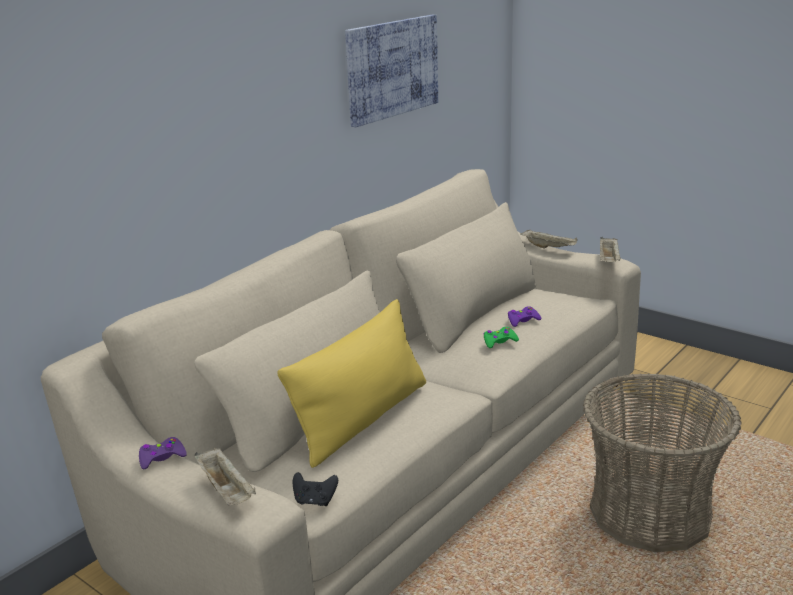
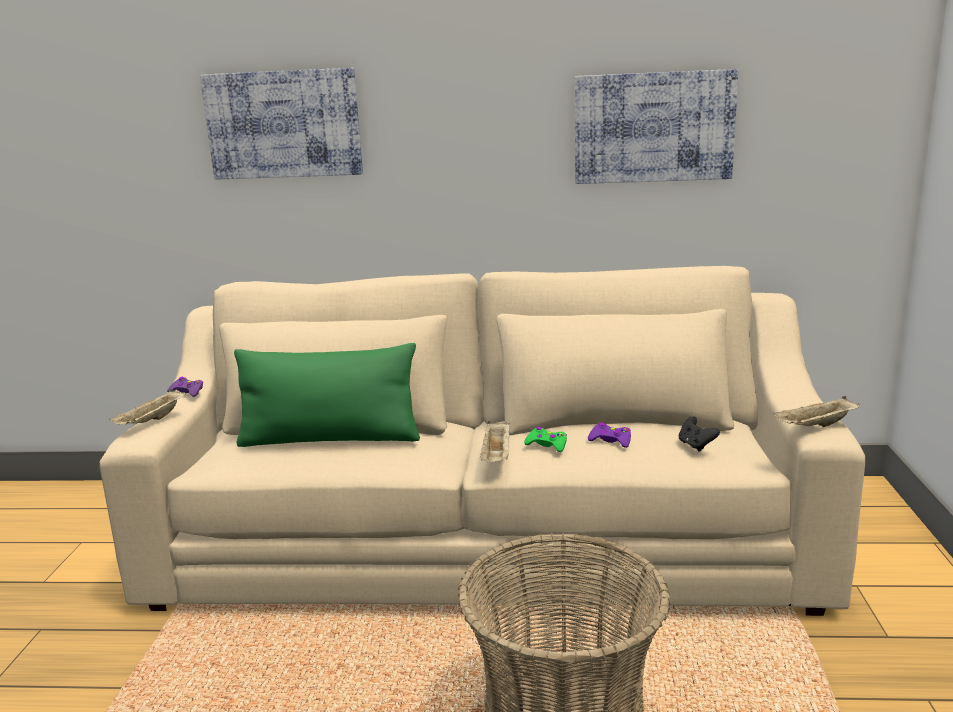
camera: 55 degrees right, 5 degrees down
(110, 115) = (283, 124): none -> picture
(315, 501) = (204, 467): black game controller -> black game controller (696, 445)
(363, 419) = (330, 439): yellow pillow -> green pillow
(549, 247) = (798, 393): beige tray -> beige tray (496, 456)

